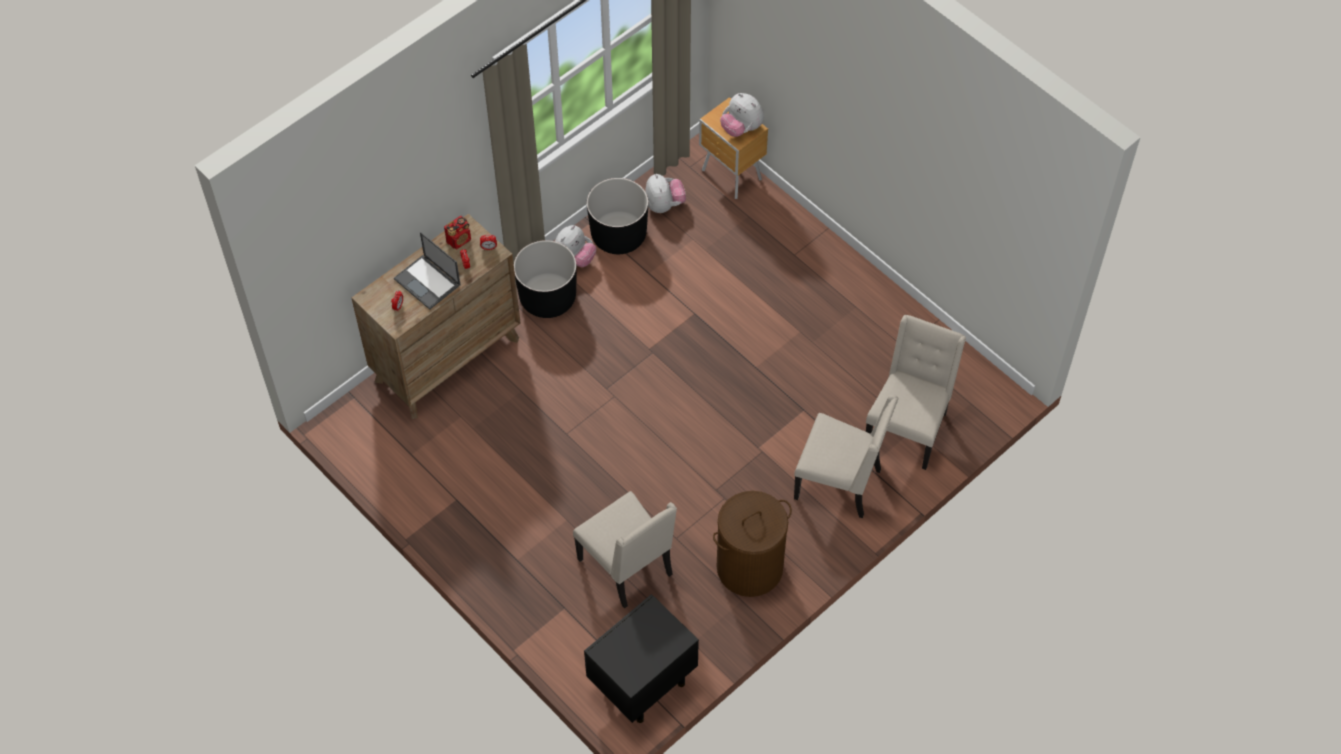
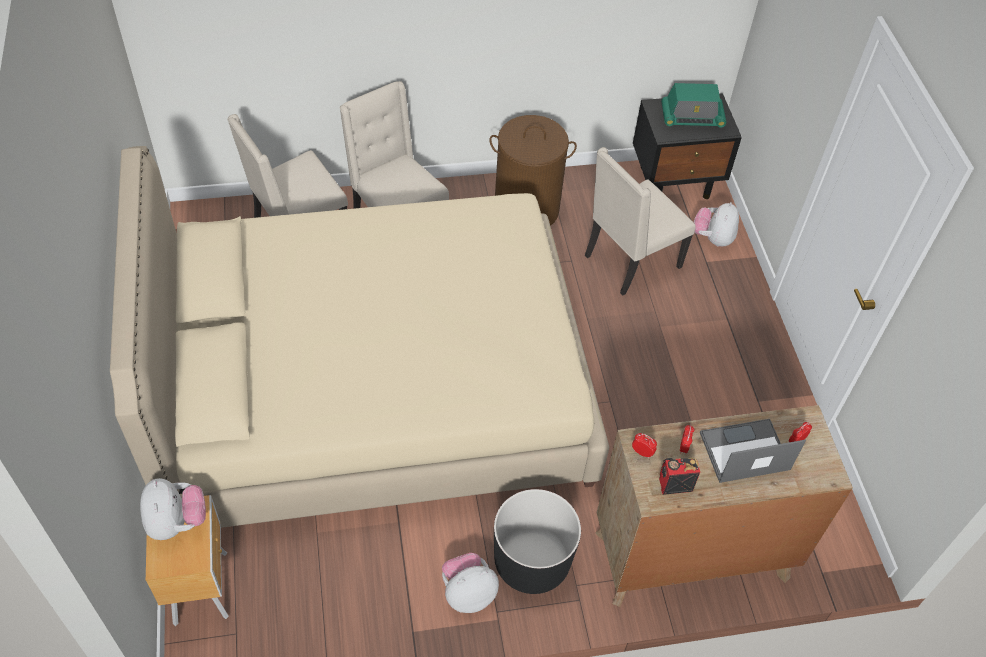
camera: 150 degrees left, 5 degrees down
(428, 282) = (743, 452): laptop -> laptop turned 90 degrees counterclockwise
(618, 235) = (394, 592): black planter -> none
(628, 567) = (630, 262): beige chair -> beige chair turned 120 degrees counterclockwise
(640, 646) = (692, 117): none -> radio
(664, 205) = (310, 598): plush toy -> plush toy (712, 238)
(737, 343) = (374, 390): none -> beige bed

